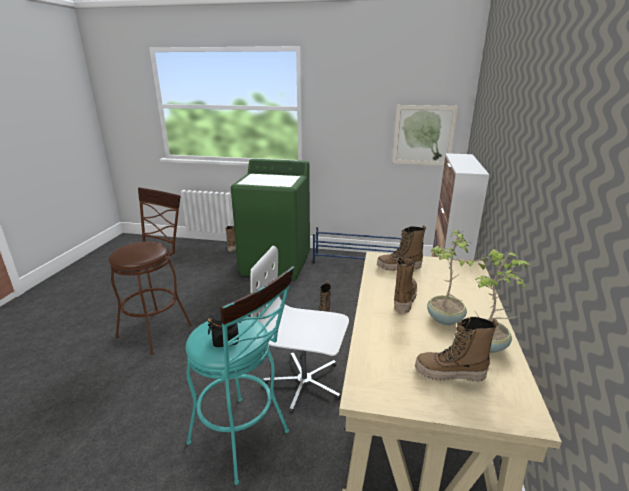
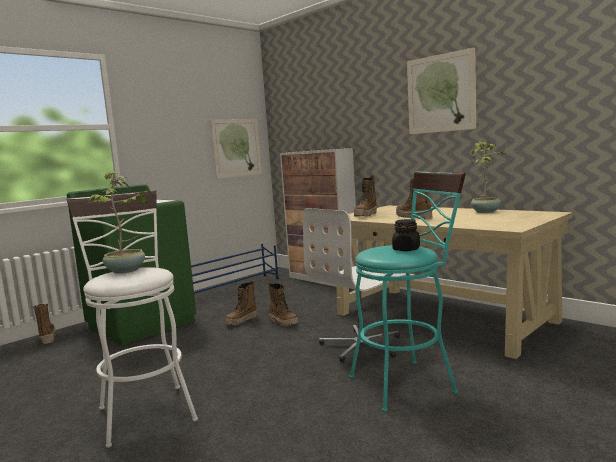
camera: 55 degrees left, 15 degrees down
(159, 328) = (145, 409): brown stool -> white stool
(445, 319) = (449, 214): potted plant -> potted plant (126, 271)
(449, 374) = (506, 217): boot -> boot (241, 321)
(545, 145) = (440, 93): none -> picture

